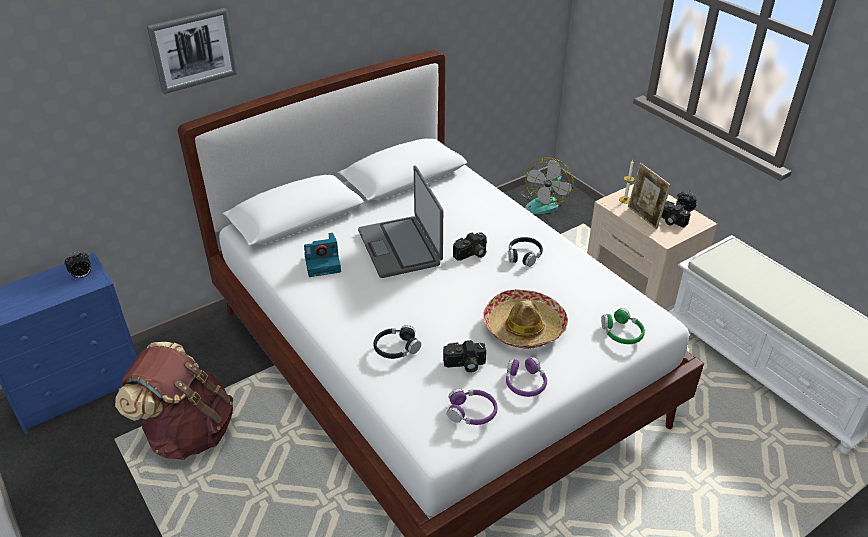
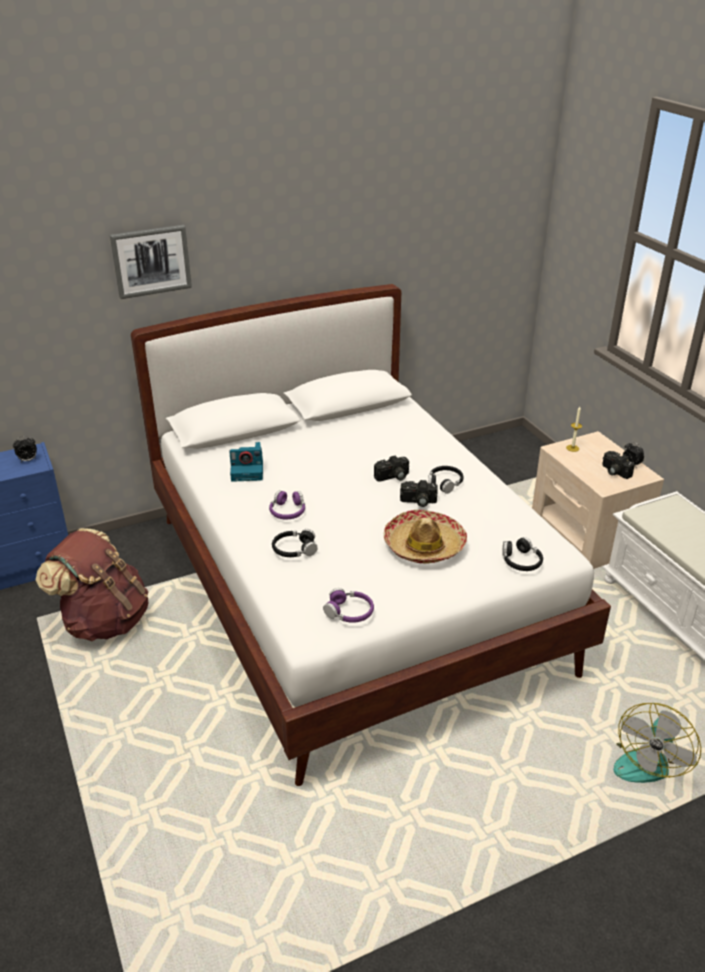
camera: 10 degrees right, 5 degrees down
(400, 247) = (325, 464): laptop -> none
(464, 365) = (355, 571): camera -> camera (418, 502)
(525, 383) = (409, 593): purple headphones -> purple headphones (287, 511)
(544, 202) = (505, 453): fan -> fan (646, 759)
(622, 333) = (521, 561): green headphones -> black headphones
(644, 217) = (587, 466): picture frame -> none

